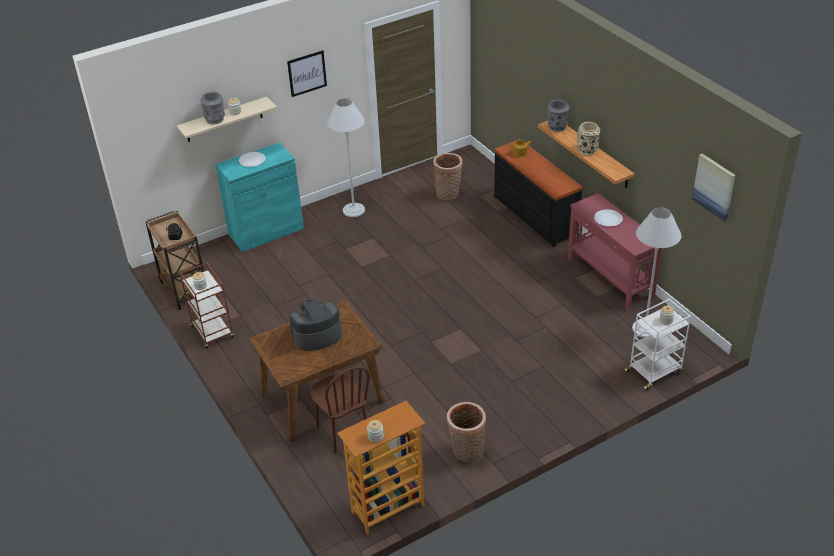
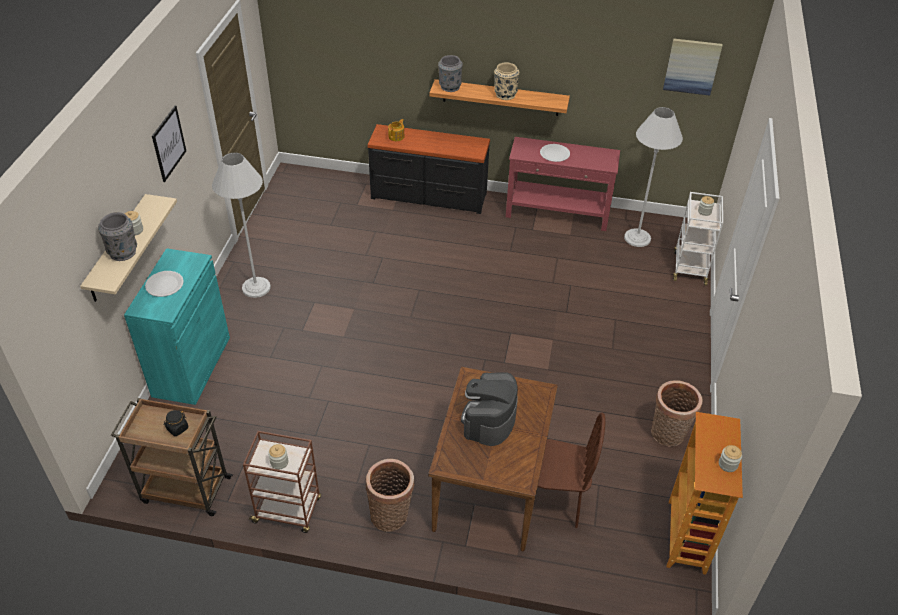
camera: 50 degrees left, 5 degrees up
(448, 194) = (327, 219): basket -> basket (391, 515)

